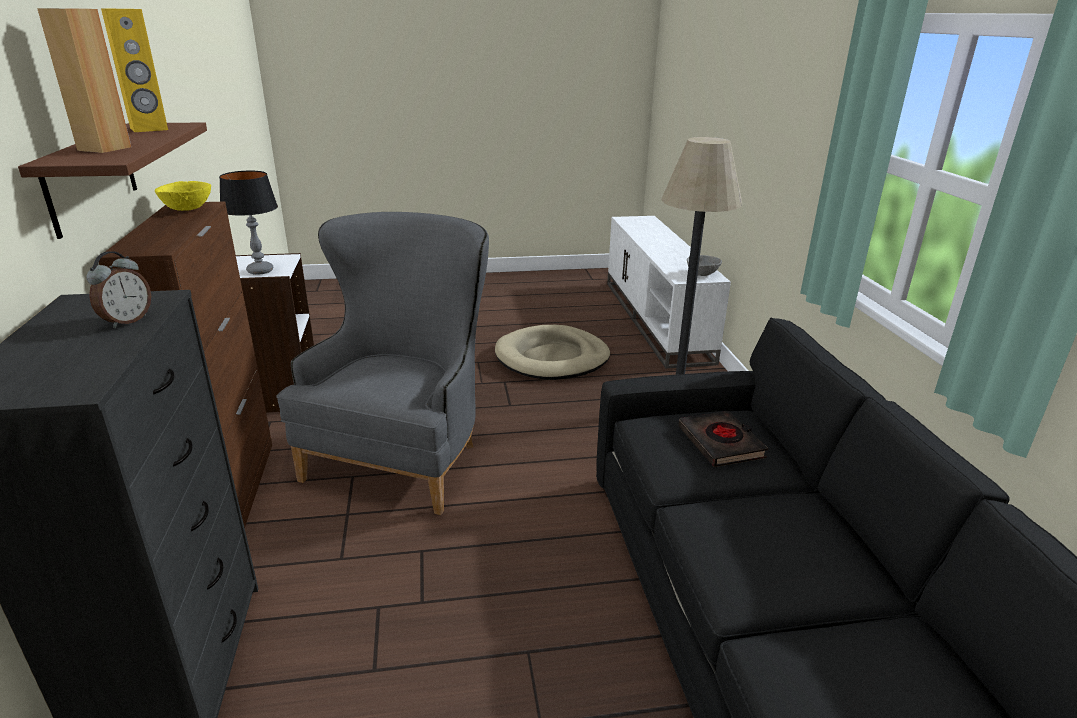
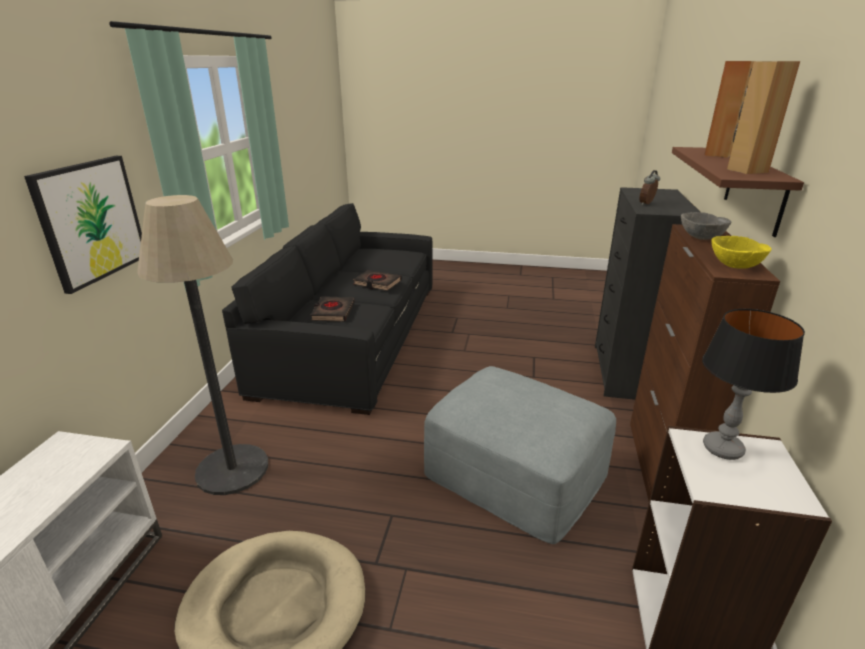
camera: 160 degrees left, 0 degrees up
(149, 129) = (747, 170): yellow speaker -> brown speaker
(405, 454) = (514, 472): grey armchair -> grey ottoman
(702, 274) = (58, 454): grey bowl -> grey bowl (700, 238)
(742, 541) = (377, 283): none -> black book
(800, 167) = (91, 221): none -> picture

